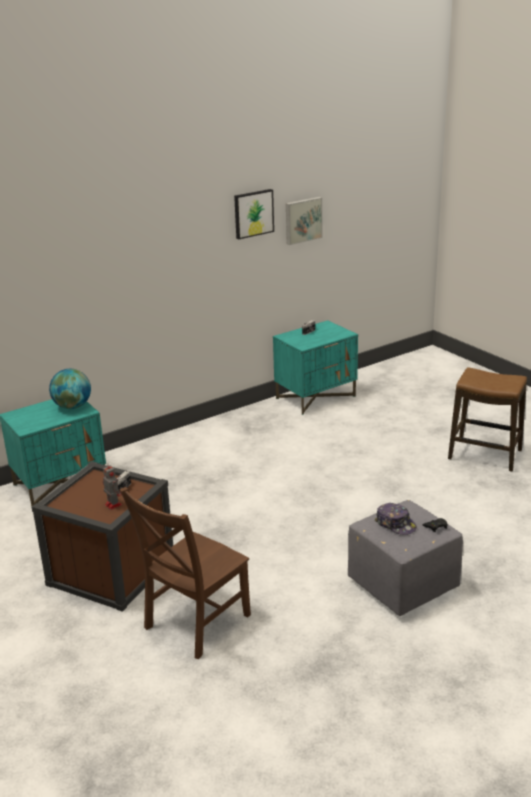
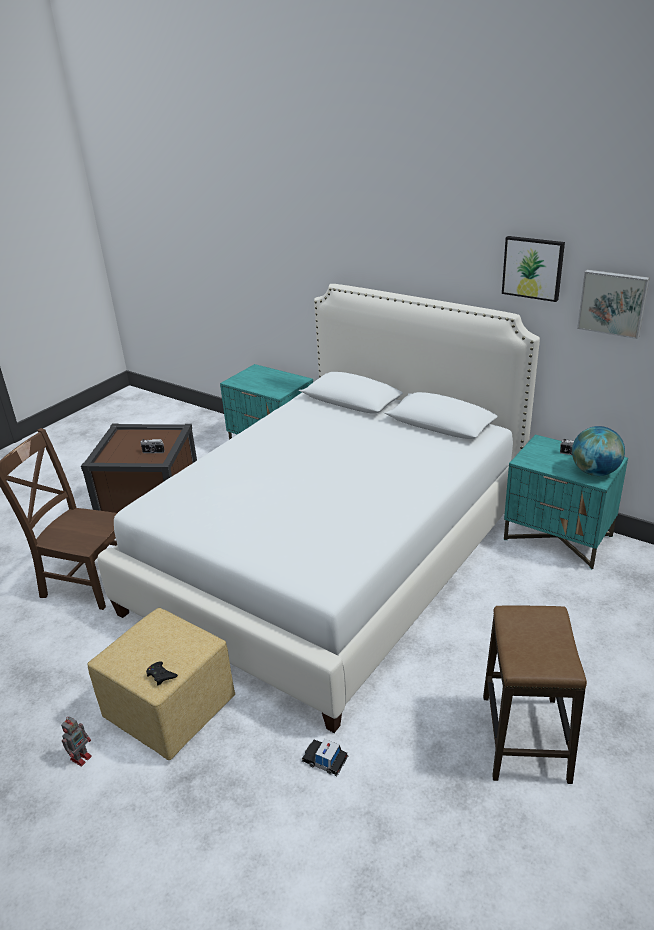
camera: 70 degrees right, 5 degrees up
(73, 406) = (283, 386): globe -> globe (594, 472)
(113, 504) = (126, 455): toy robot -> toy robot (81, 757)
(268, 483) = (333, 557): none -> white bed
(395, 524) = (159, 640): cap -> none
(402, 584) = (172, 709): grey ottoman -> yellow ottoman
(477, 524) = (325, 760): none -> toy car

